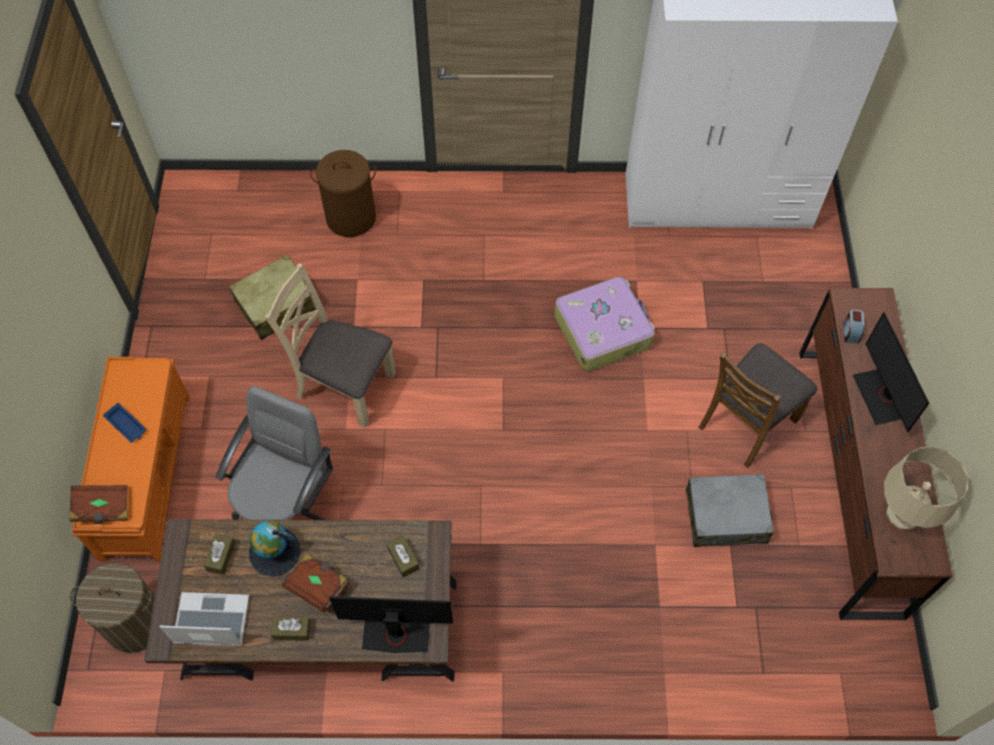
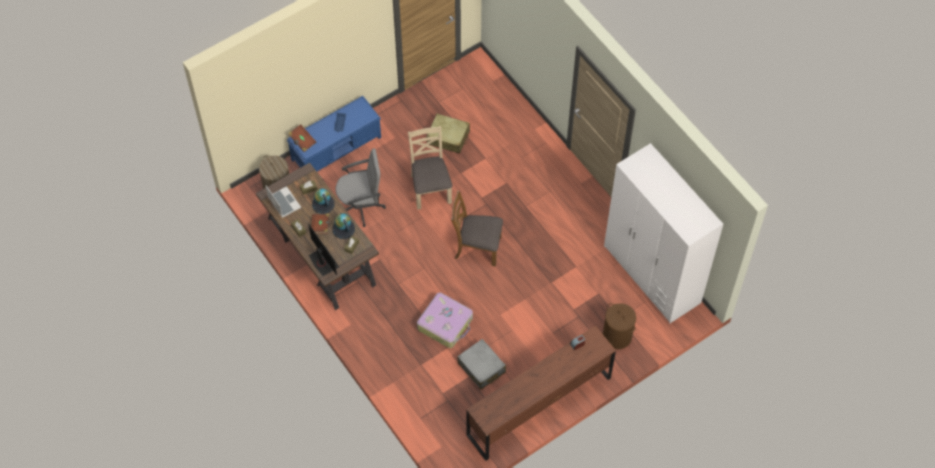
camera: 55 degrees right, 0 degrees up
(146, 474) = (337, 148): orange bench -> blue bench
(351, 217) = (515, 134): brown laundry basket -> brown laundry basket (617, 336)
(356, 550) = (343, 229): none -> globe
(603, 330) = (537, 268): suitcase -> suitcase (445, 323)
(747, 422) = (535, 352): brown chair -> brown chair (477, 247)
(882, 396) = (553, 372): monitor -> none
(902, 514) = (501, 405): beige table lamp -> none

